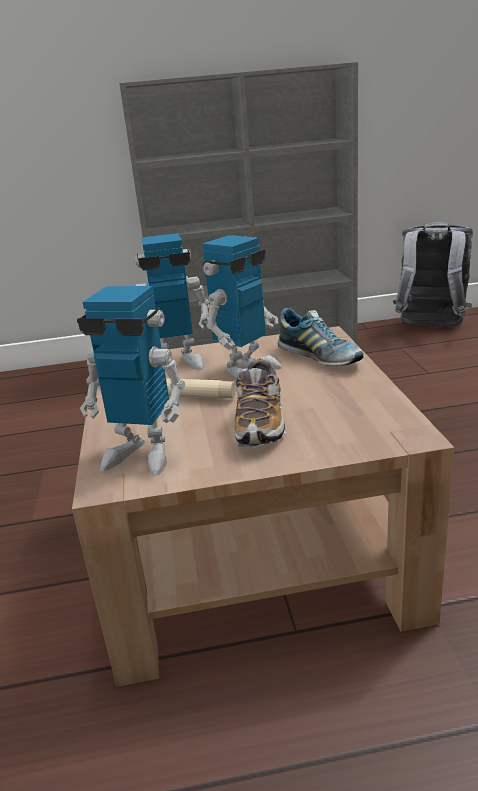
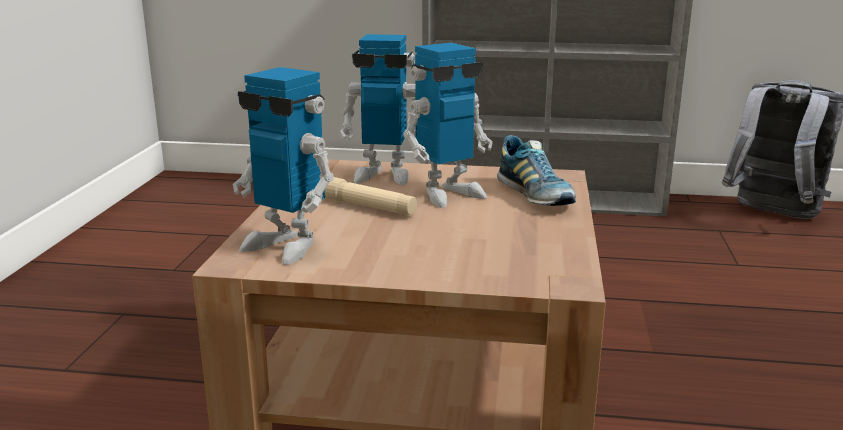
camera: 15 degrees right, 5 degrees down
(261, 424) = (420, 243): shoe -> none

